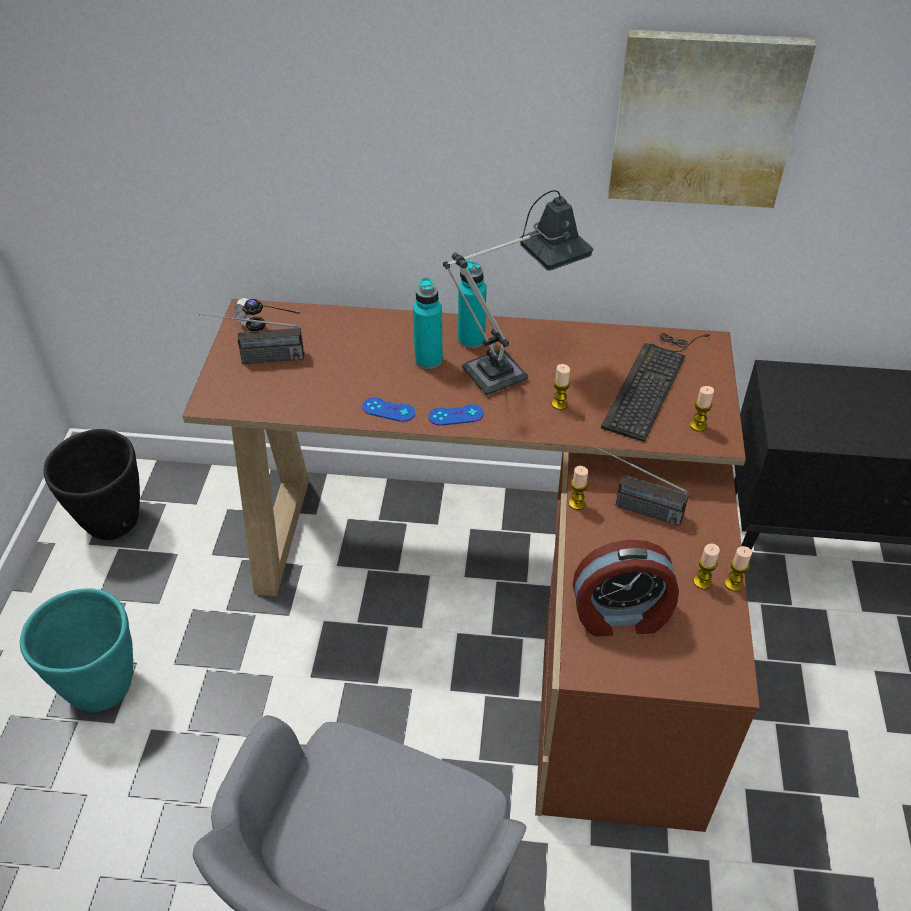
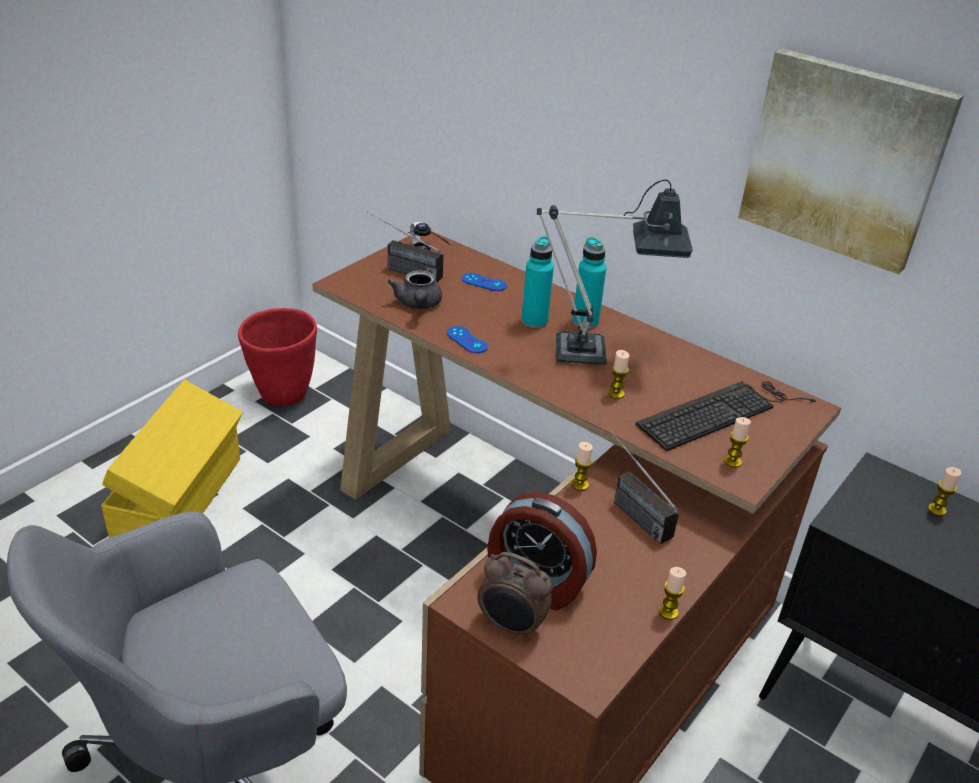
camera: 30 degrees right, 10 degrees down
(101, 687) = (181, 497): turquoise planter -> yellow storage box
(112, 523) = (283, 395): black planter -> red planter
(309, 391) = (418, 304): none -> grey teapot
(456, 415) = (517, 365): blue game controller -> blue game controller (484, 282)
(637, 668) = (511, 627): none -> alarm clock
(702, 582) = (639, 595): candle -> candle (936, 510)

